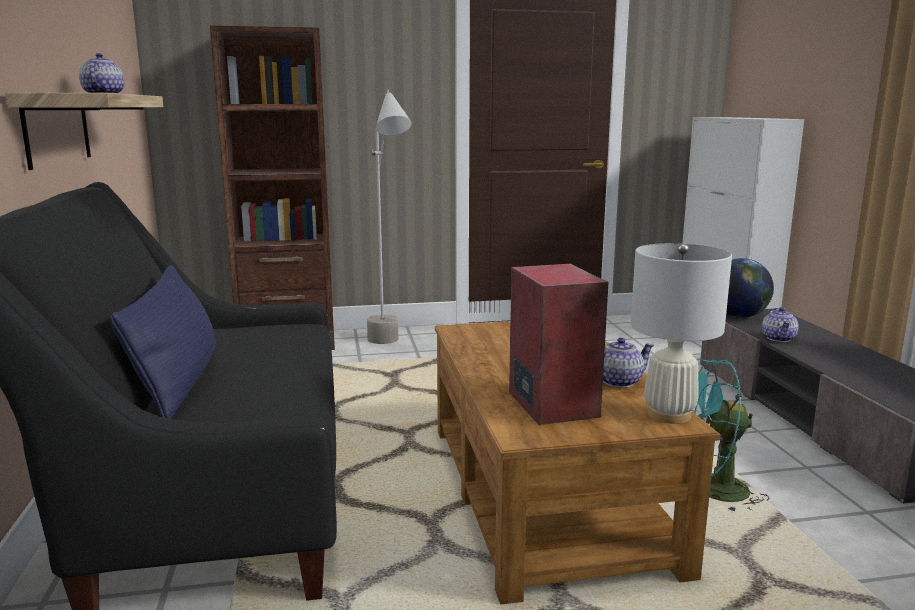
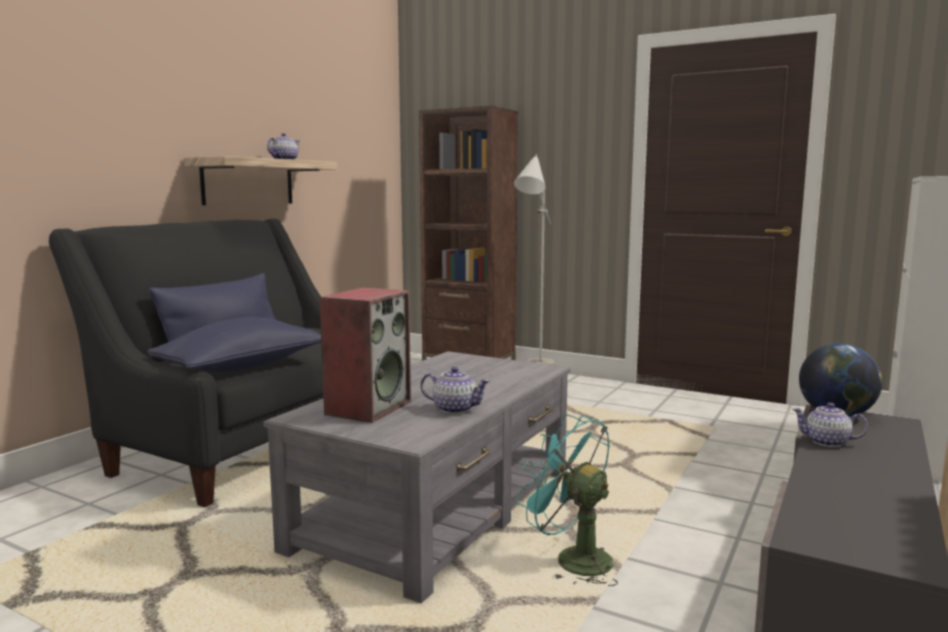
camera: 40 degrees right, 5 degrees down
(284, 400) = (242, 367): none -> blue pillow
(545, 493) = (440, 508): brown coffee table -> grey coffee table
(669, 415) = (420, 435): white table lamp -> none
(778, 338) = (827, 442): teapot -> teapot turned 60 degrees clockwise

